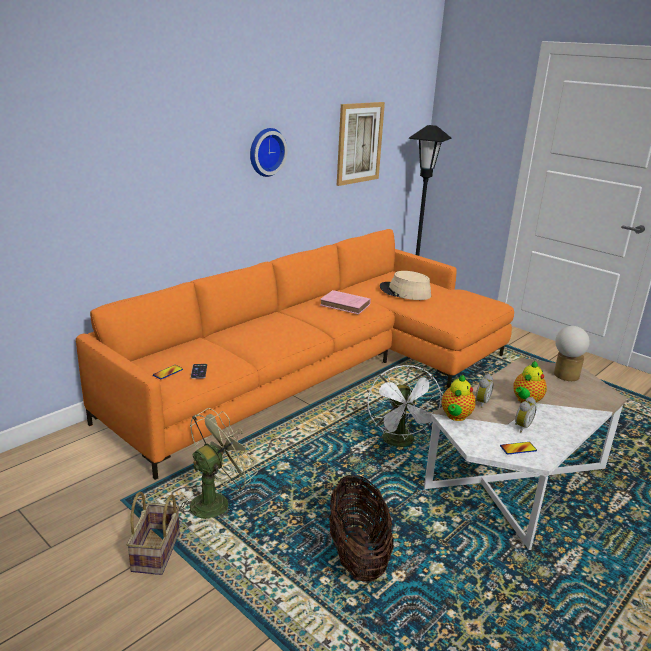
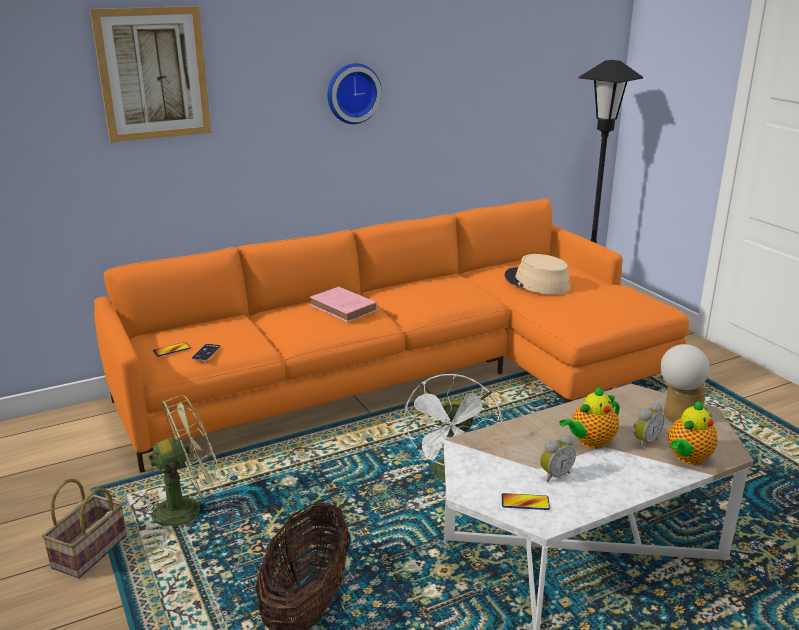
camera: 20 degrees right, 0 degrees up
(346, 305) = (443, 293): pink book -> pink book (344, 308)
(359, 143) = (502, 84): picture -> picture (153, 74)
(455, 416) = (472, 448): teapot -> teapot (687, 458)
(480, 403) = (522, 435): alarm clock -> alarm clock (644, 441)

